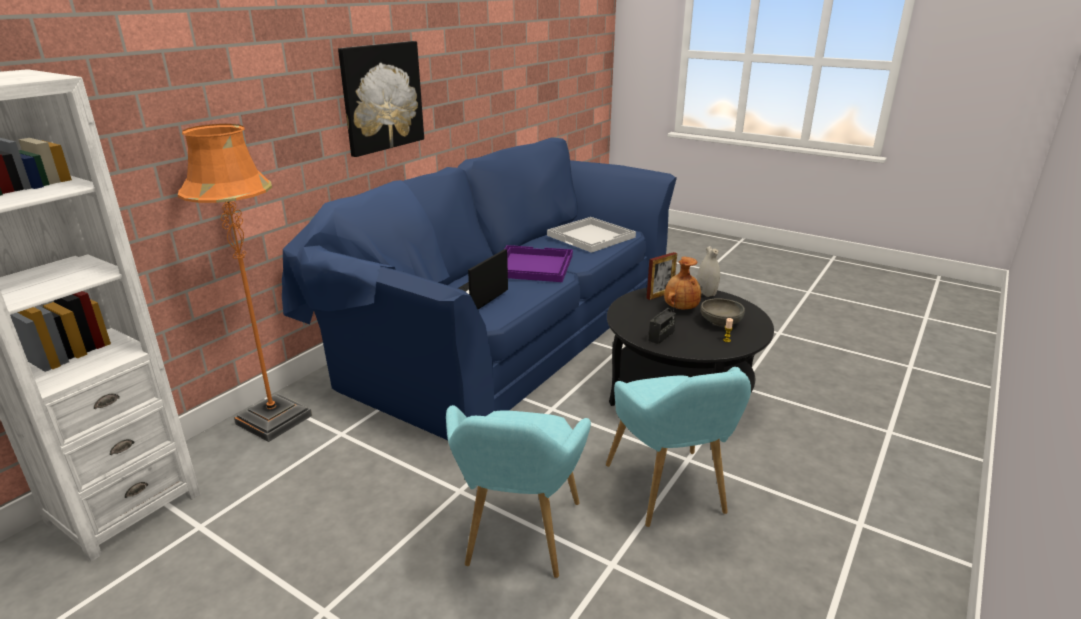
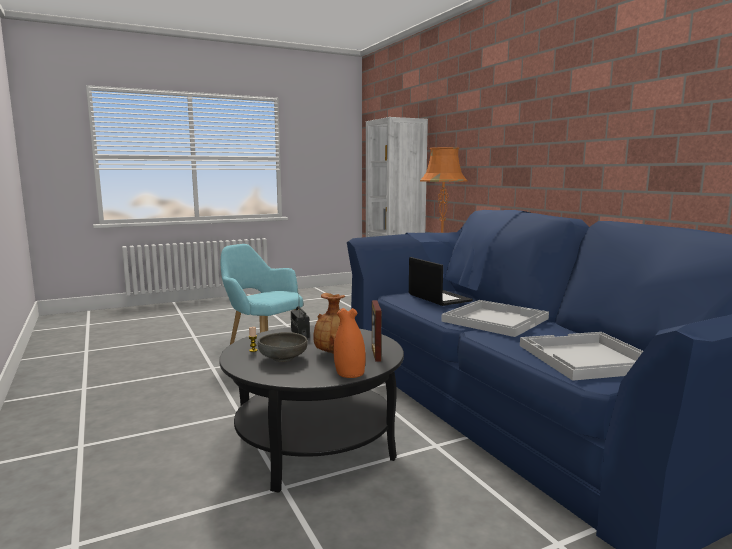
camera: 120 degrees right, 15 degrees down
(382, 97) = (583, 147): picture -> none
(532, 266) = (495, 319): purple tray -> white tray
(670, 494) = (224, 396): turquoise armchair -> none
(706, 293) = (349, 373): white vase -> orange vase

